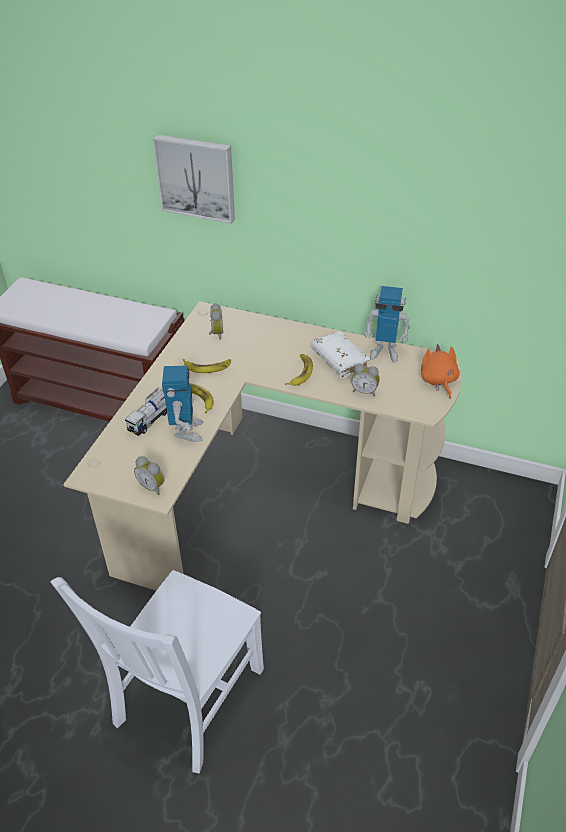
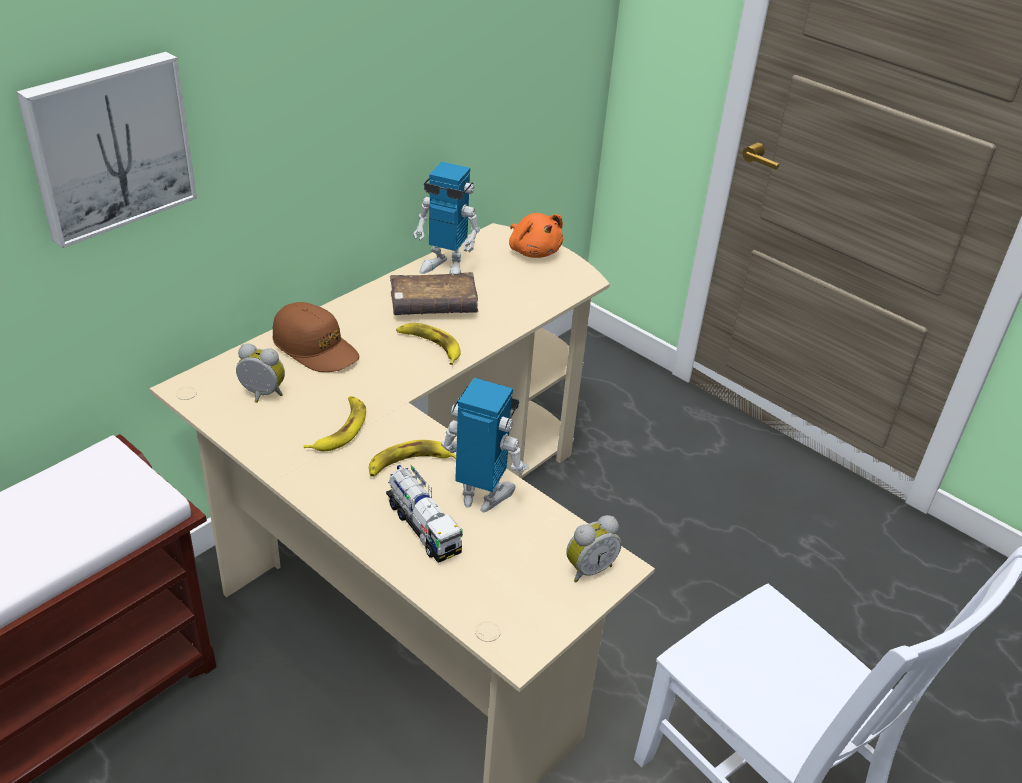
camera: 70 degrees left, 5 degrees down
(266, 335) = (315, 348): none -> brown cap
(340, 361) = (433, 306): white book -> brown book
(364, 391) = (512, 308): alarm clock -> none
(384, 352) = (445, 267): toy robot -> toy robot turned 75 degrees clockwise
(438, 381) = (533, 251): orange plush toy -> orange plush toy turned 135 degrees counterclockwise

